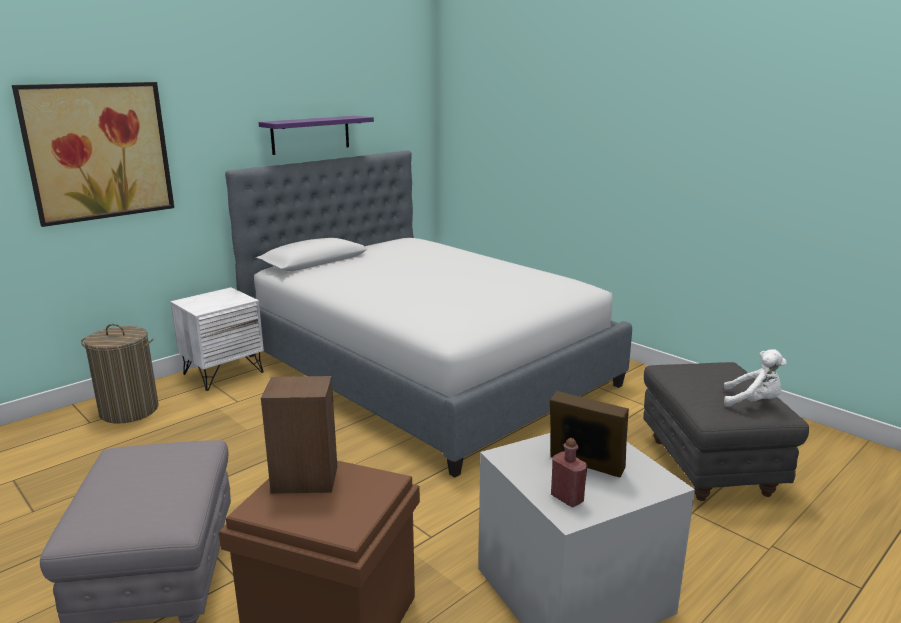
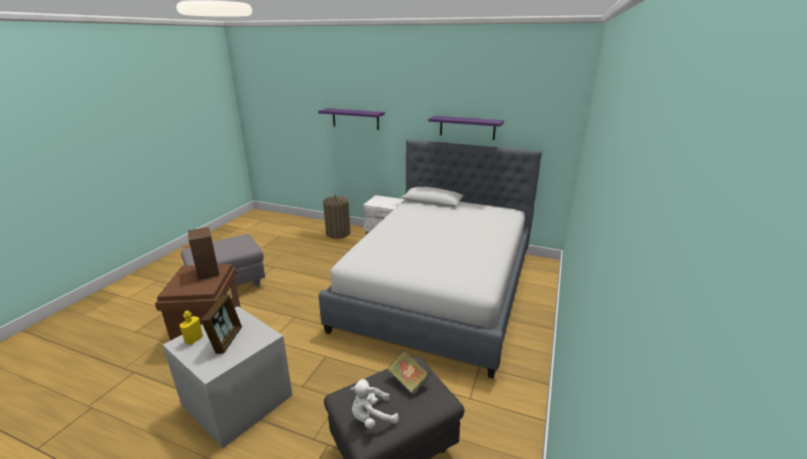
camera: 65 degrees right, 5 degrees up
(99, 151) = (355, 119): picture -> purple shelf
(567, 498) = (194, 339): red bottle -> yellow bottle
(698, 374) = (408, 381): none -> book
(753, 402) = (372, 417): white plush toy -> white plush toy turned 75 degrees clockwise

